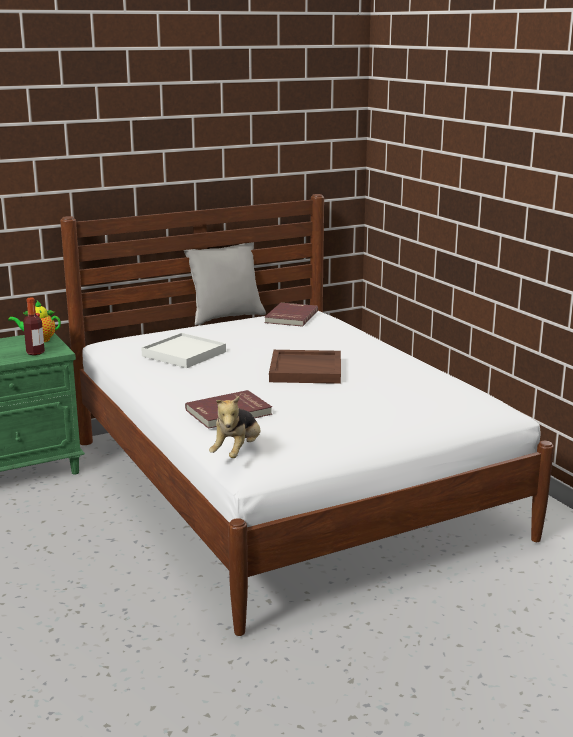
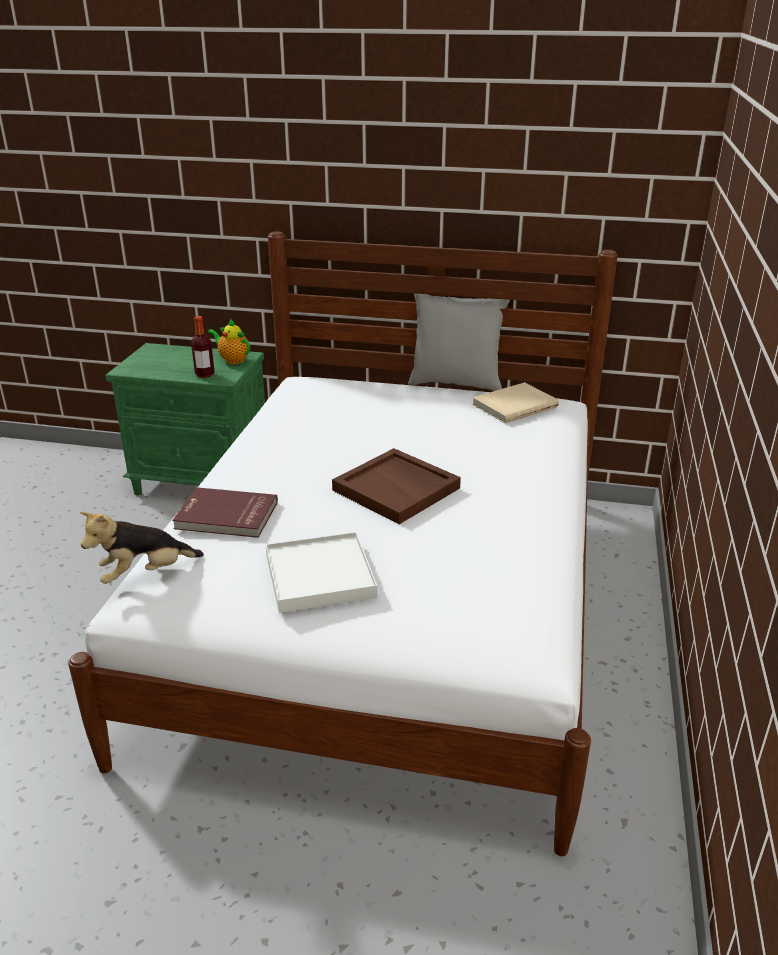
camera: 40 degrees right, 10 degrees up
(184, 354) = (322, 420): white tray -> white tray (319, 576)
(290, 317) = (514, 405): red book -> beige book

